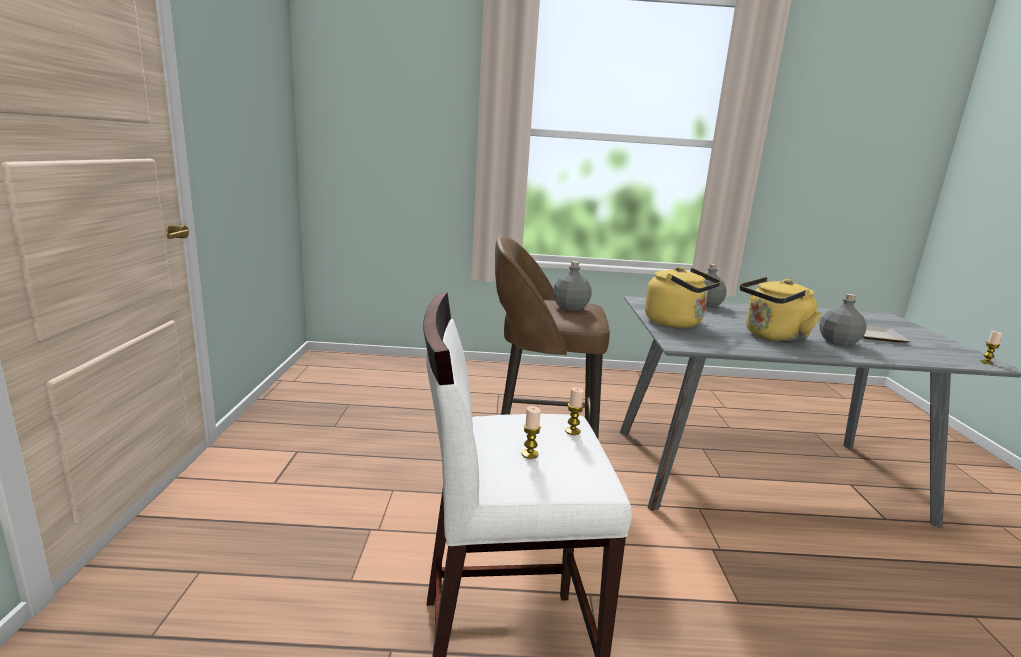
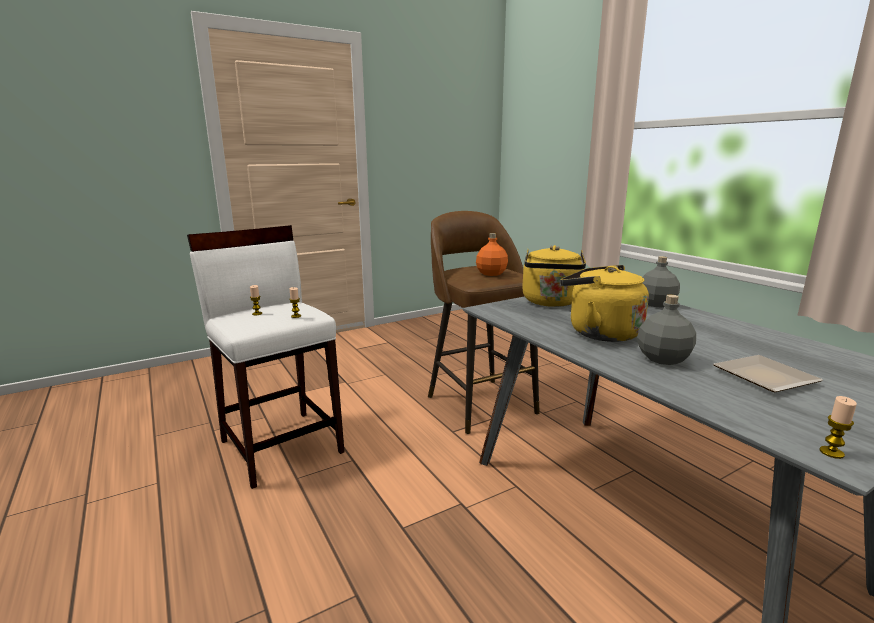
camera: 60 degrees right, 0 degrees up
(570, 308) = (491, 273): grey bottle -> orange bottle

